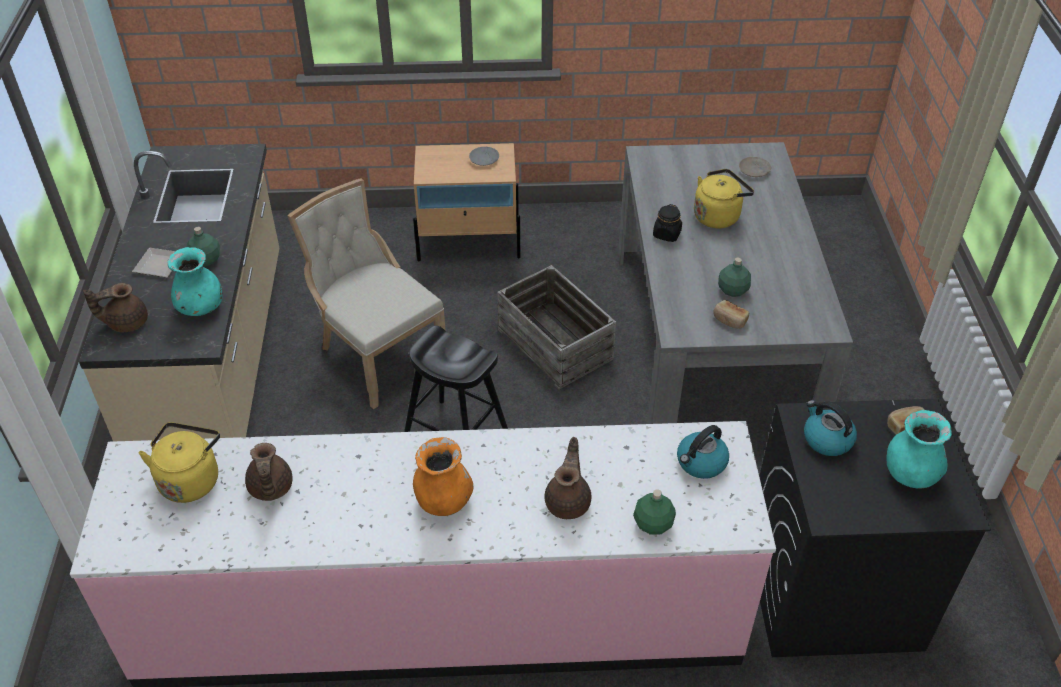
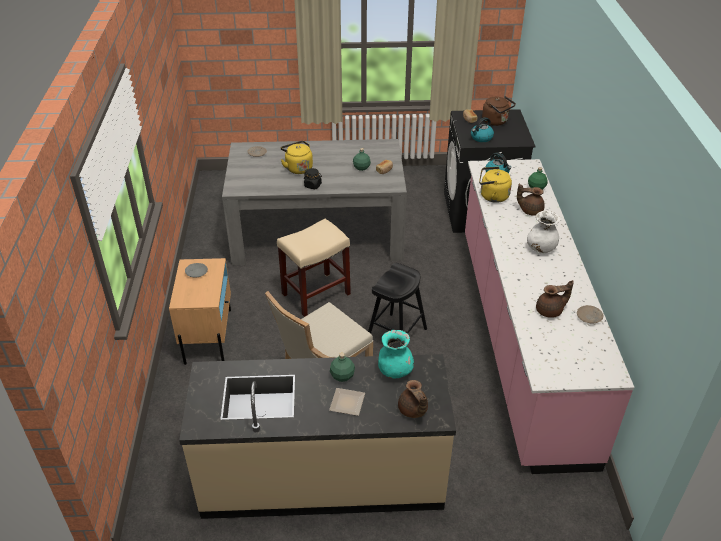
camera: 90 degrees left, 5 degrees down
(190, 479) = (552, 345): yellow kettle -> yellow kettle (492, 196)
(243, 543) = (589, 317): none -> beige plate
(443, 501) = (541, 248): orange vase -> white vase
(556, 343) = (316, 294): crate -> beige stool
(910, 474) = (496, 121): turquoise vase -> brown kettle

